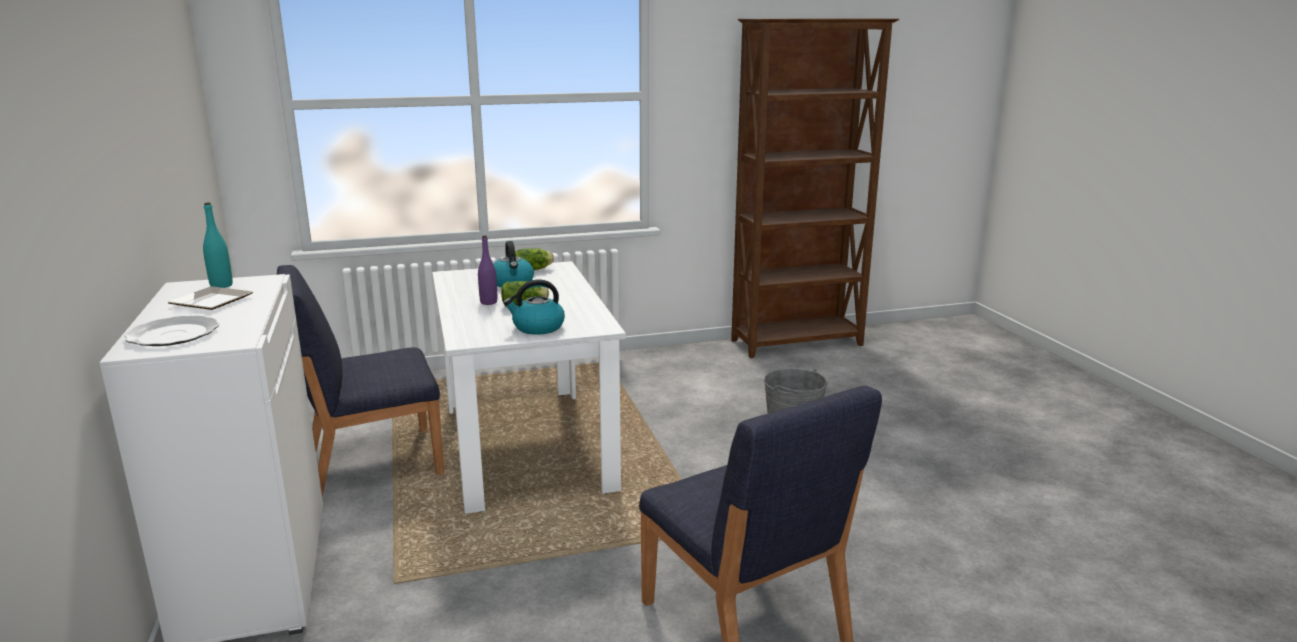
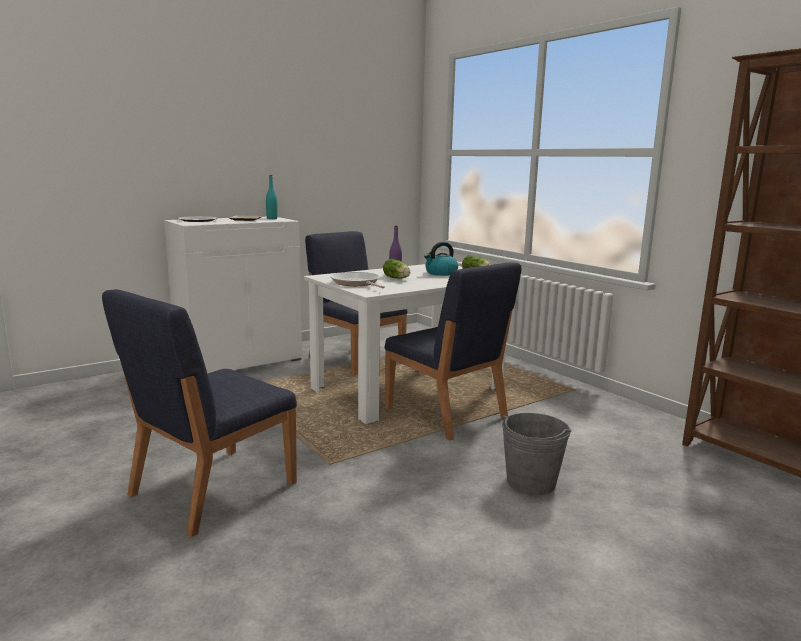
camera: 70 degrees right, 5 degrees down
(537, 327) = (356, 283): kettle -> frying pan
(621, 439) = (446, 414): none -> blue chair

